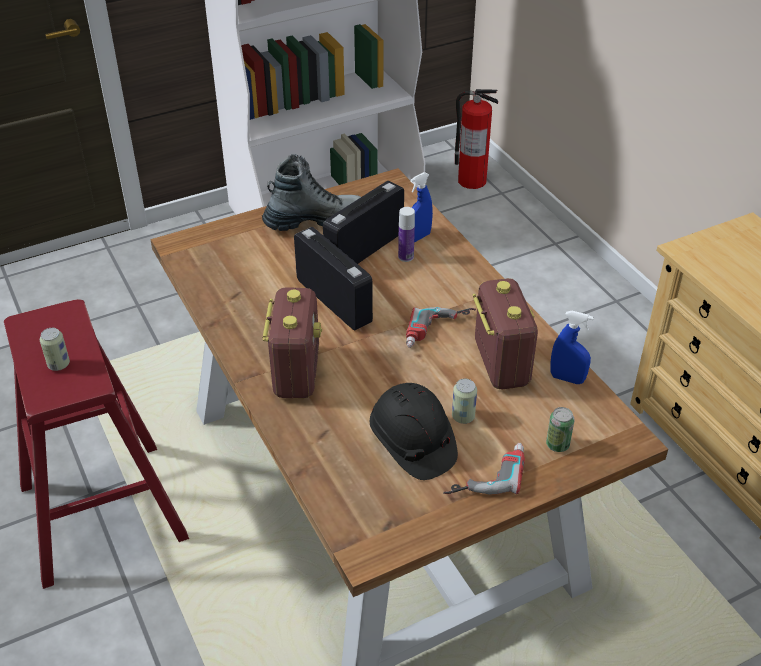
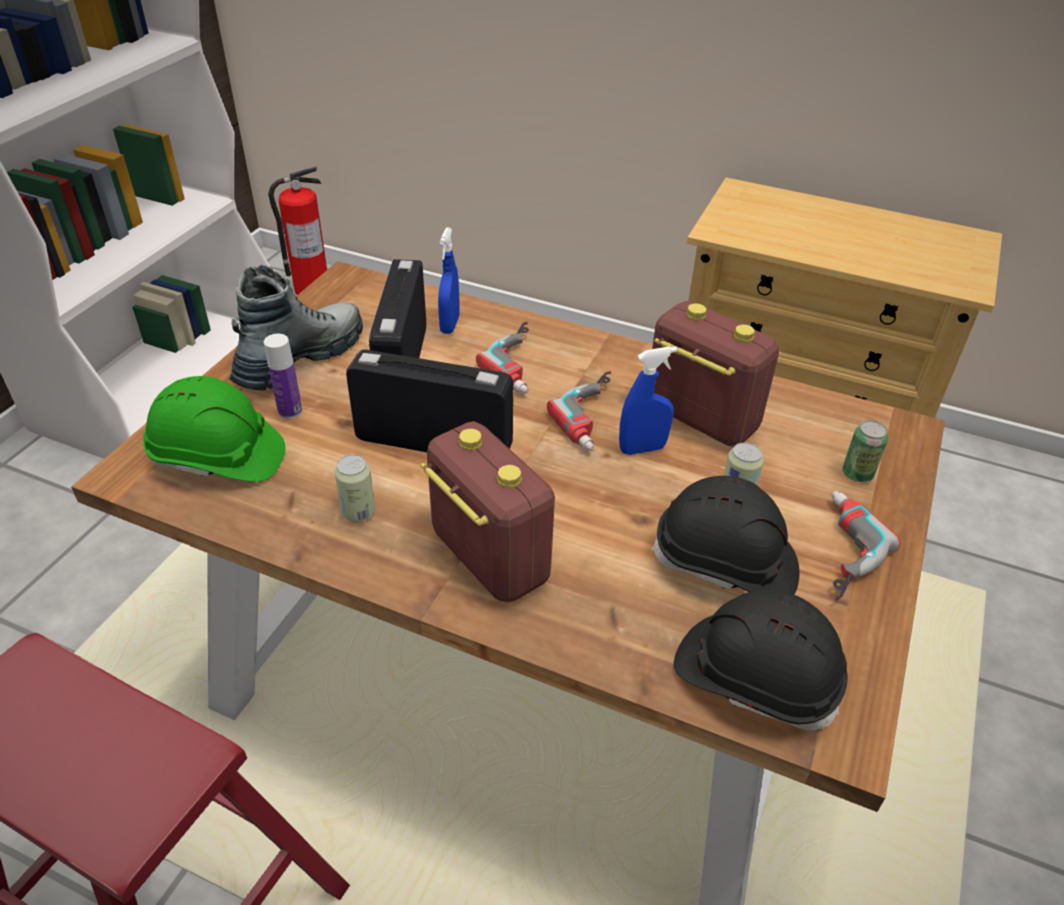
camera: 40 degrees left, 0 degrees up
(59, 364) = (94, 762): can -> can (358, 511)
(224, 256) = (218, 457): none -> green hard hat
(357, 501) = (755, 678): none -> black hard hat
(406, 257) = (461, 352): bottle -> bottle (290, 411)
(434, 280) = (524, 363): none -> power drill
(567, 378) = (778, 400): blue spray bottle -> blue spray bottle (642, 448)

